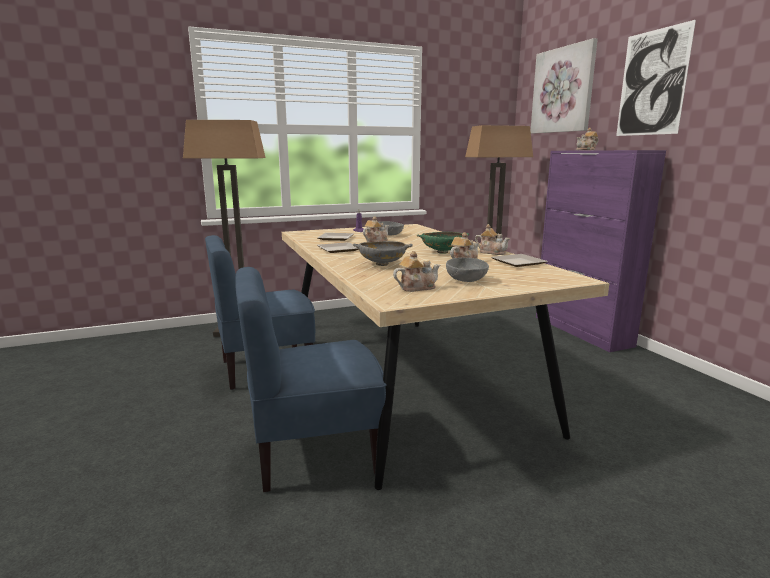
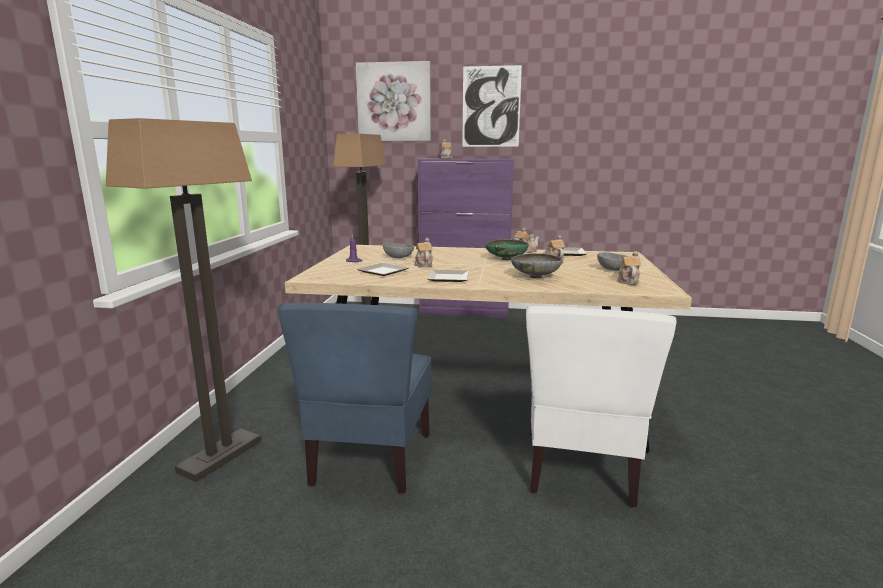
camera: 60 degrees left, 0 degrees up
(314, 453) = (581, 467): blue chair -> white chair

